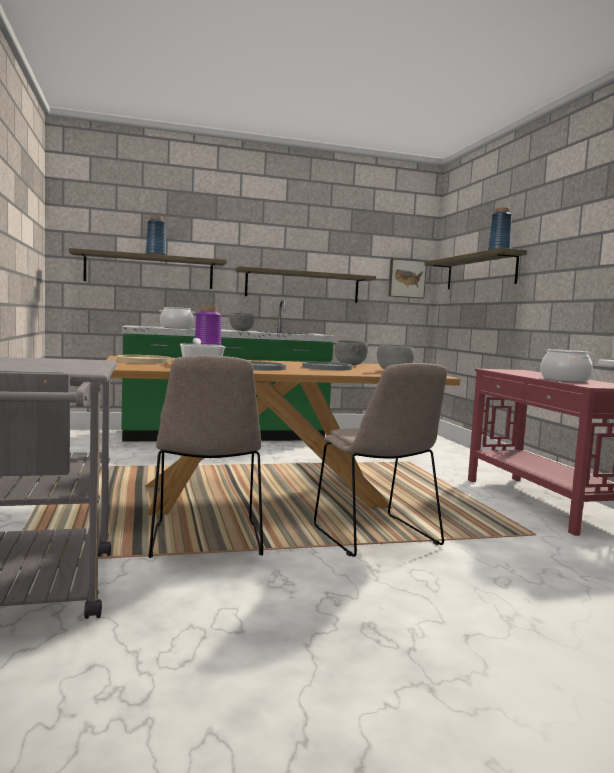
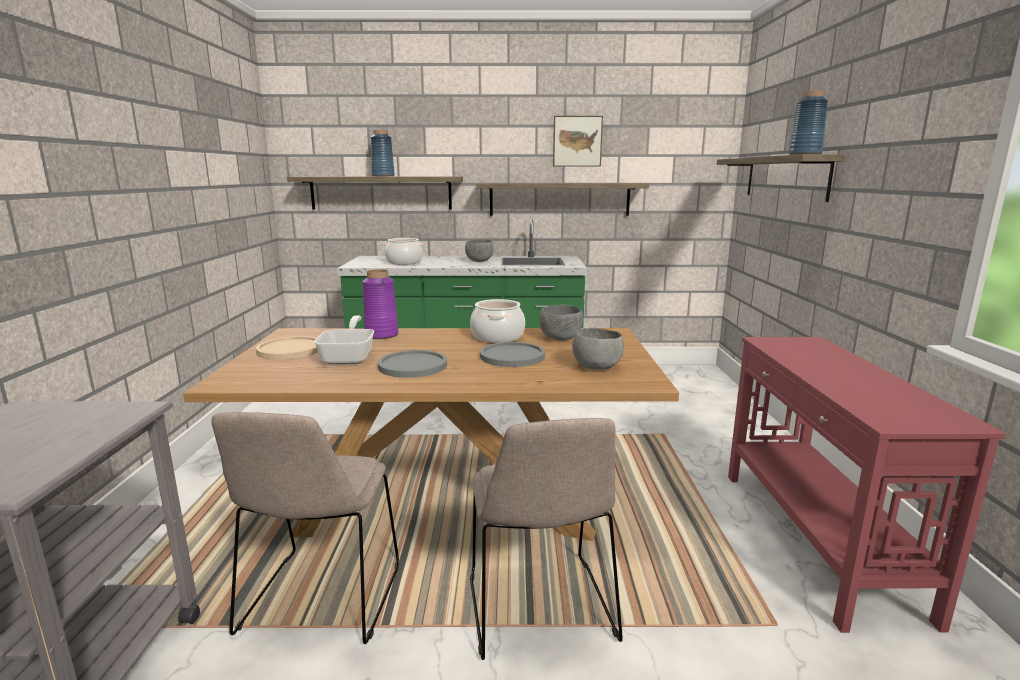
camera: 15 degrees right, 10 degrees up
(406, 278) = (695, 181): picture -> picture (577, 141)
(564, 380) = (856, 389): cooking pot -> cooking pot (497, 336)

